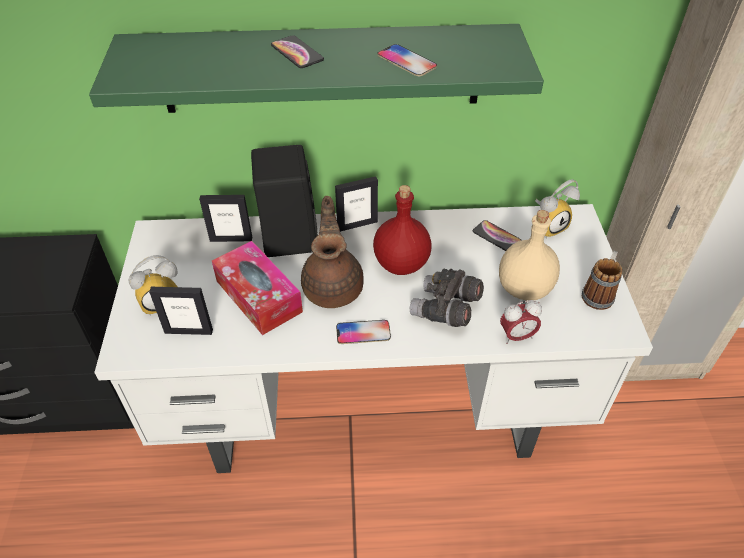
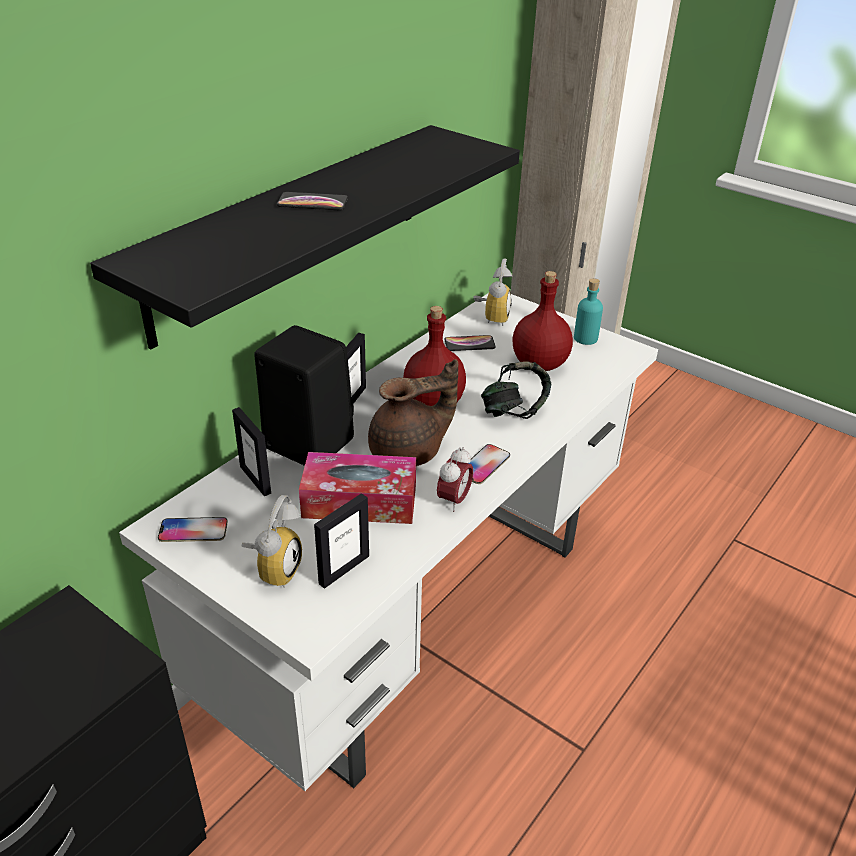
camera: 50 degrees left, 10 degrees down
(231, 239) = (256, 479): picture frame -> picture frame turned 105 degrees clockwise
(321, 69) = (292, 229): green shelf -> black shelf
(333, 286) = (409, 452): brown teapot -> brown teapot turned 120 degrees clockwise
(406, 61) = (410, 174): phone -> phone (193, 530)
(445, 310) = (513, 411): grey binoculars -> headphones
(516, 336) = (581, 395): alarm clock -> alarm clock (454, 500)
(523, 289) = (539, 365): beige bottle -> red bottle
(599, 293) = (585, 338): mug -> turquoise bottle

